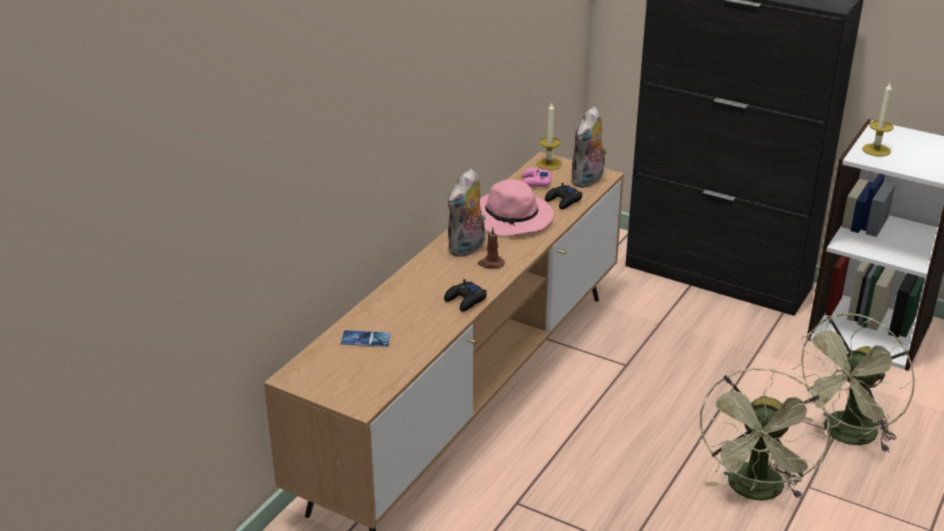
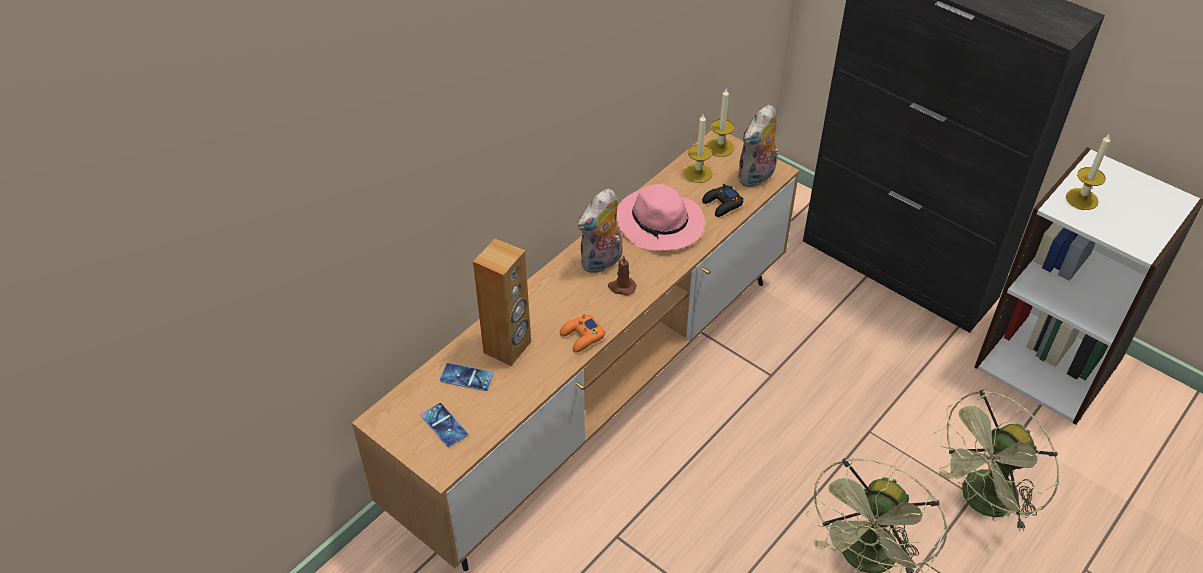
camera: 10 degrees right, 15 degrees up
(354, 374) = (444, 425): none -> phone
(398, 314) = (508, 347): none -> brown speaker
(465, 300) = (582, 337): black game controller -> orange game controller
(535, 182) = (698, 173): pink game controller -> candle

